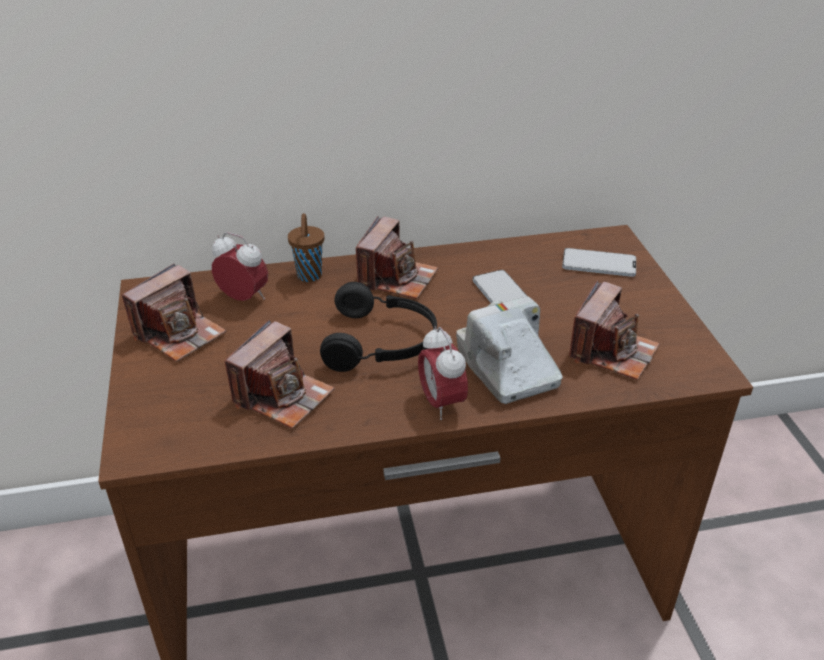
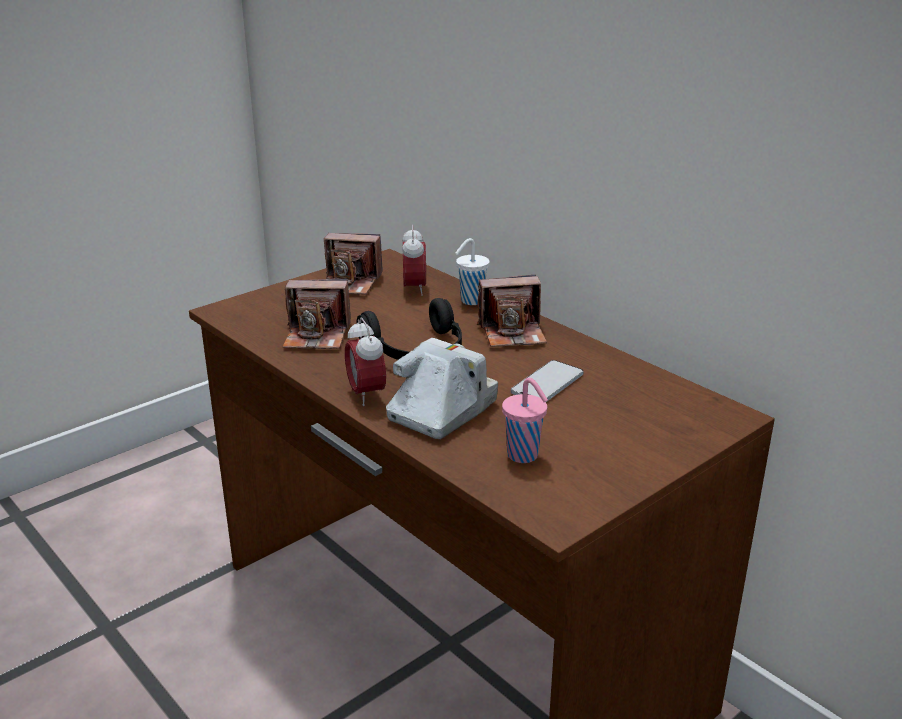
camera: 60 degrees right, 10 degrees down
(309, 276) = (470, 301): brown cup -> white cup
(441, 403) = (366, 395): alarm clock -> alarm clock turned 60 degrees counterclockwise
(599, 264) = (668, 418): phone -> none
(612, 351) = (524, 456): camera -> pink cup

